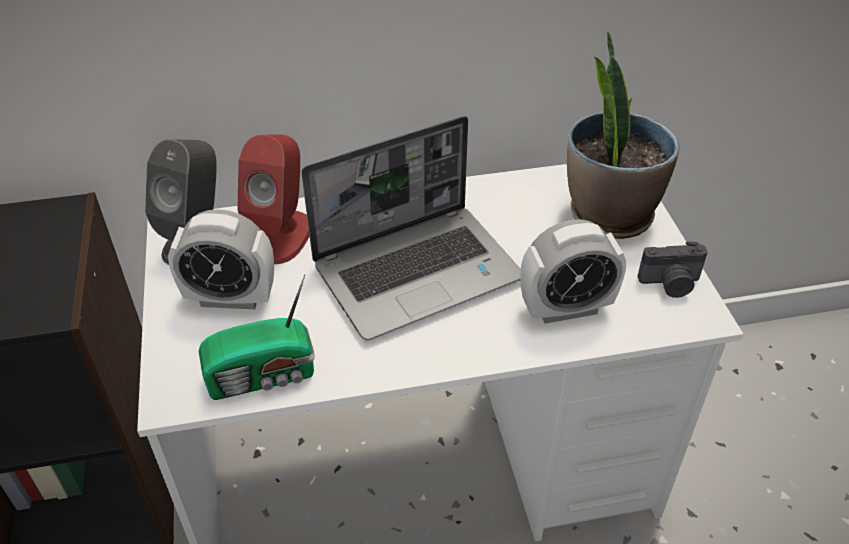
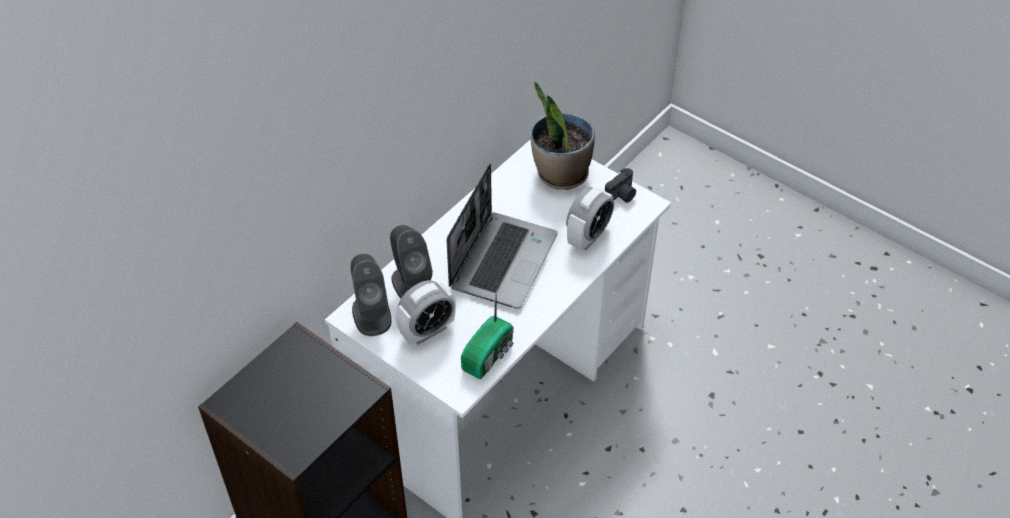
camera: 40 degrees left, 5 degrees up
(281, 235) = (412, 284): red speaker -> grey speaker

